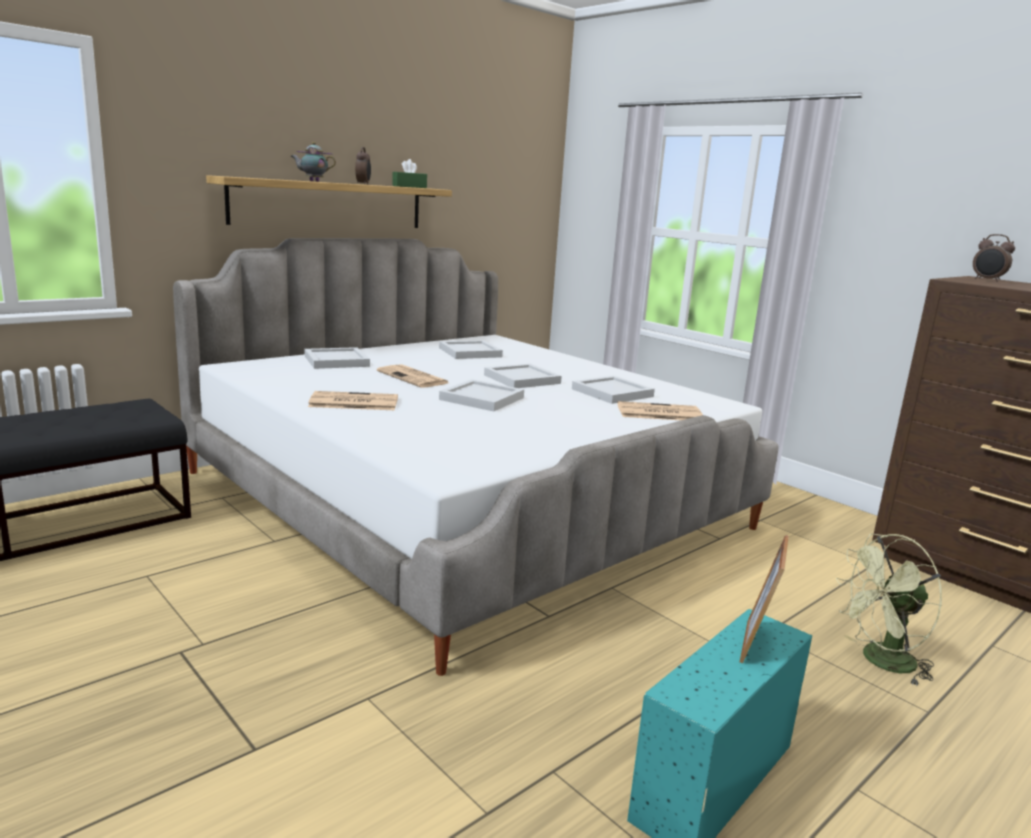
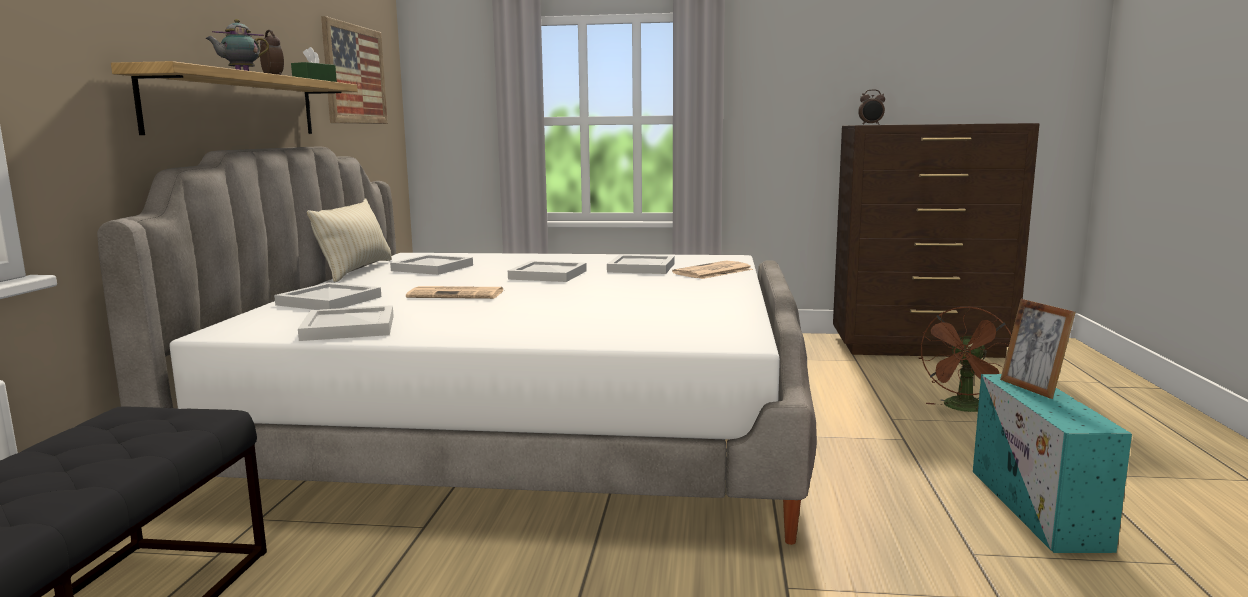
camera: 40 degrees left, 5 degrees down
(352, 402) = (478, 323): newspaper -> none
(421, 342) = (356, 270): none -> beige pillow
(480, 398) = (569, 293): white tray -> white tray (347, 328)
(488, 179) = (355, 74): none -> picture
(880, 662) = (964, 409): green fan -> brown fan

